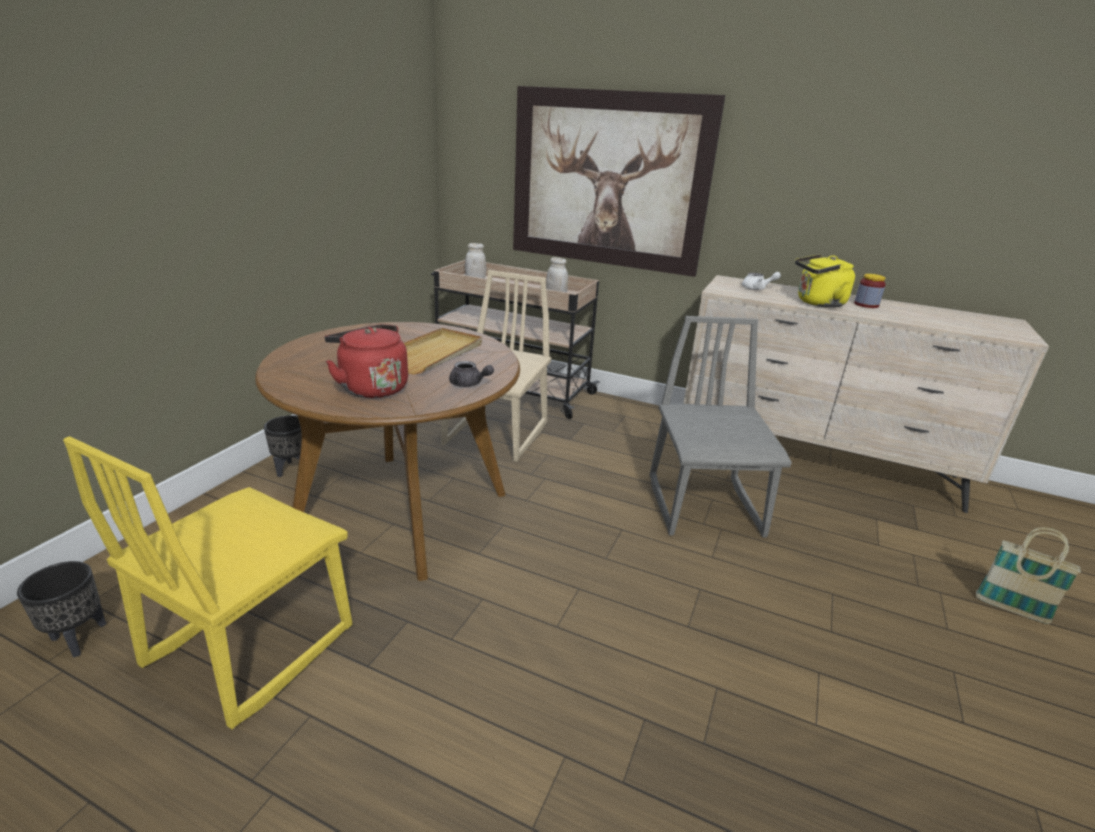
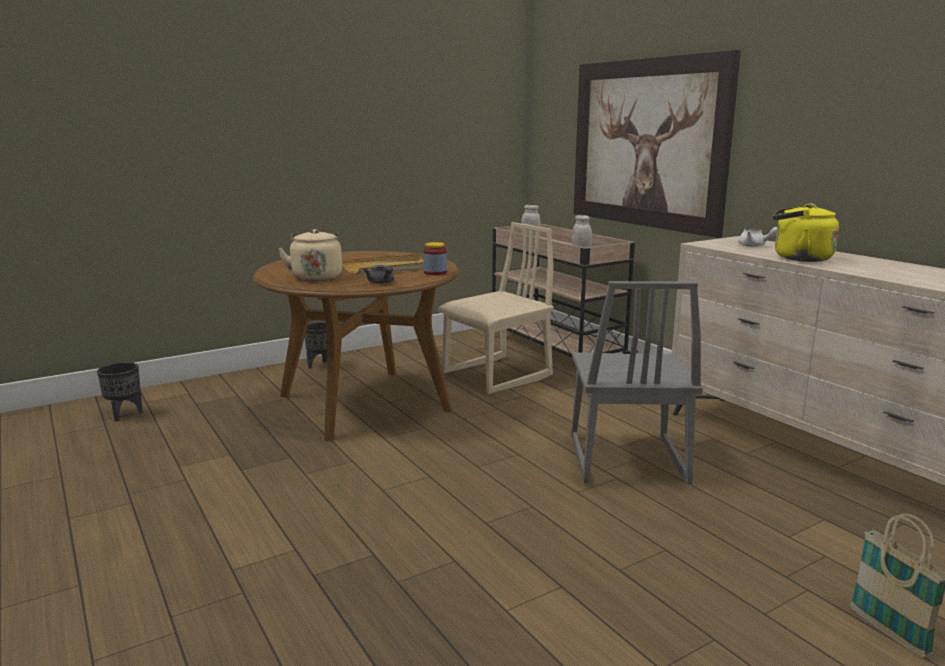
camera: 35 degrees right, 10 degrees down
(250, 645) = (194, 441): yellow chair -> none
(371, 387) = (316, 277): red kettle -> beige kettle
(705, 506) = (625, 460): grey chair -> grey chair turned 150 degrees clockwise
(866, 305) = (865, 264): jar -> jar (435, 273)

